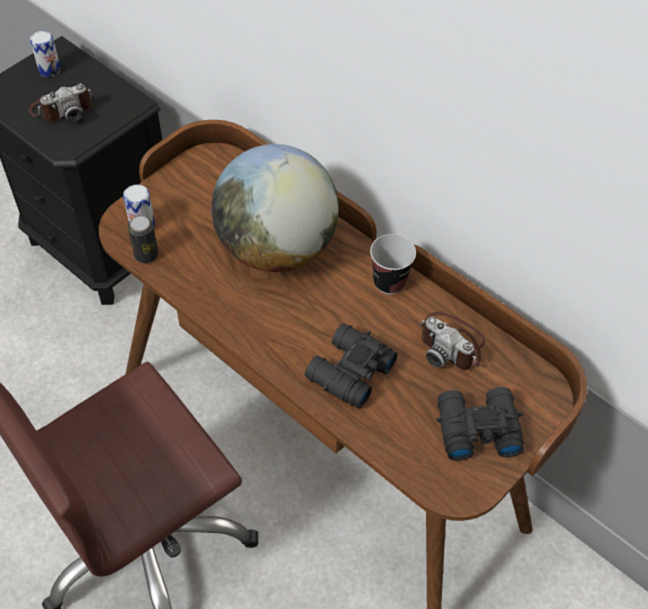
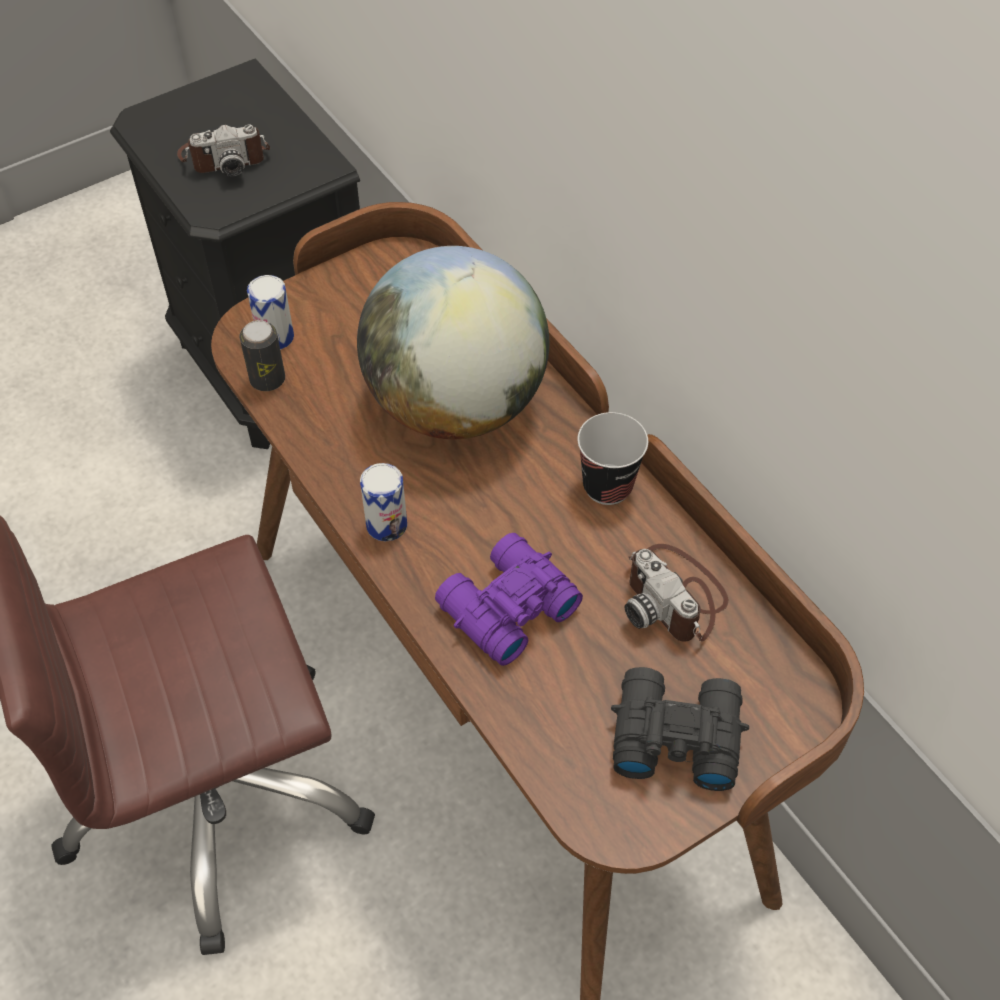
camera: 15 degrees right, 0 degrees up
(49, 70) = (224, 102): can -> can (386, 525)
(348, 372) = (504, 608): black binoculars -> purple binoculars

